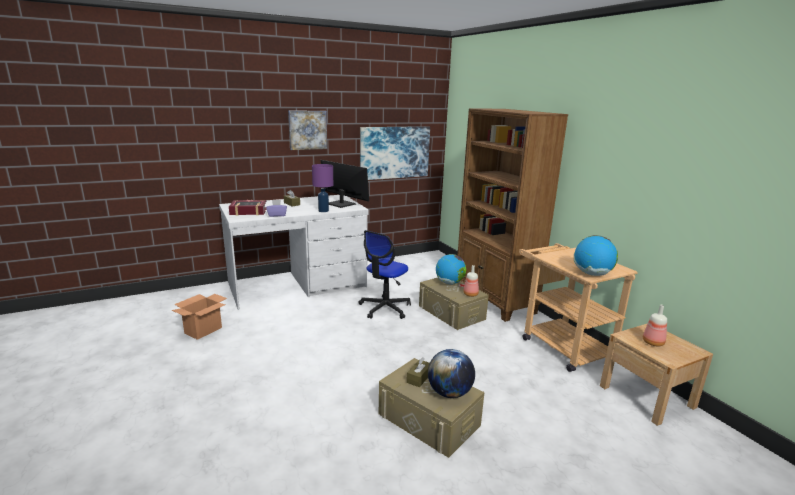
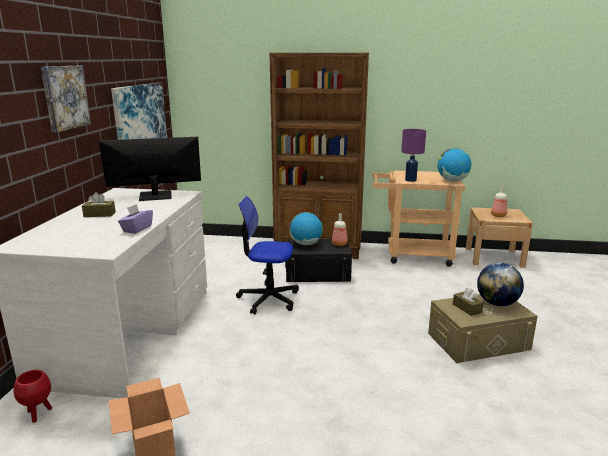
camera: 55 degrees left, 0 degrees up
(212, 294) = (38, 414): none -> red planter
(248, 211) = (82, 240): book -> none
(323, 211) = (168, 207): purple table lamp -> purple table lamp (410, 180)
(385, 308) = (268, 299): office chair -> office chair turned 120 degrees clockwise
(451, 312) = (317, 273): beige storage box -> black storage box

